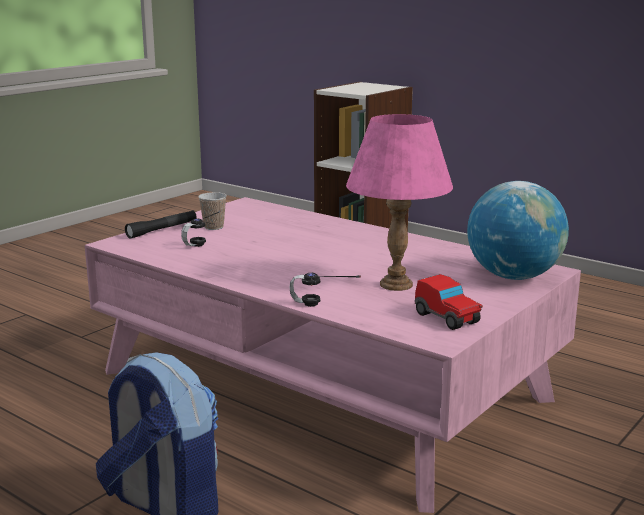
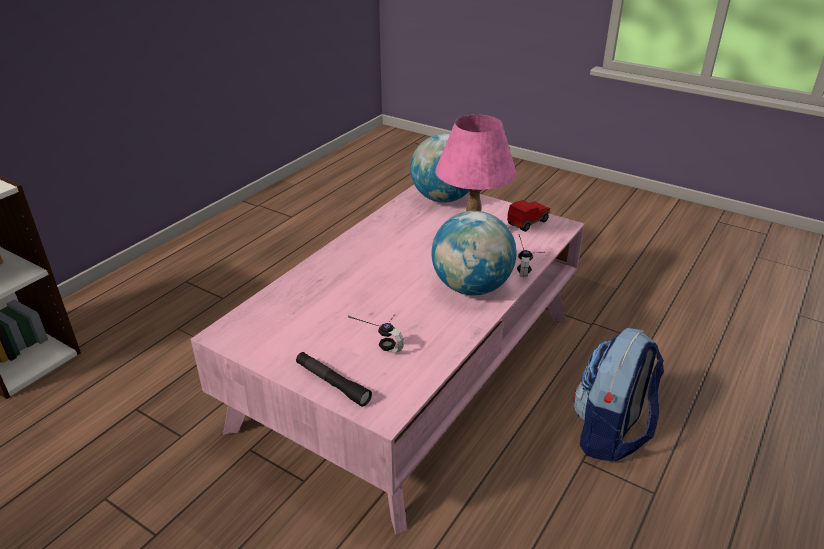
camera: 95 degrees left, 15 degrees up
(213, 227) = (322, 345): cup -> none
(285, 278) = (471, 287): none -> globe

